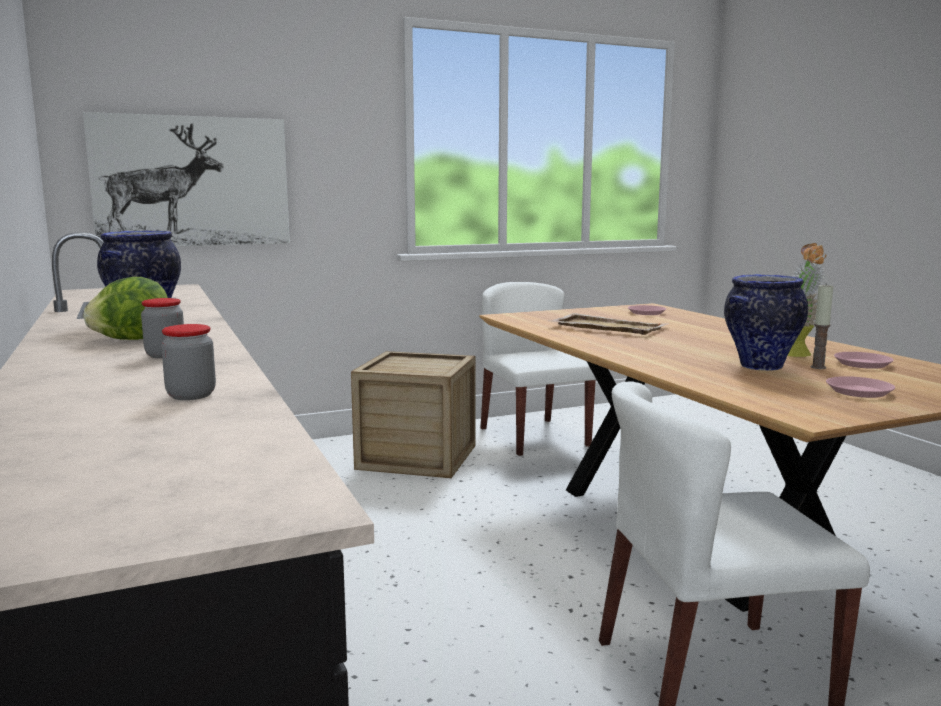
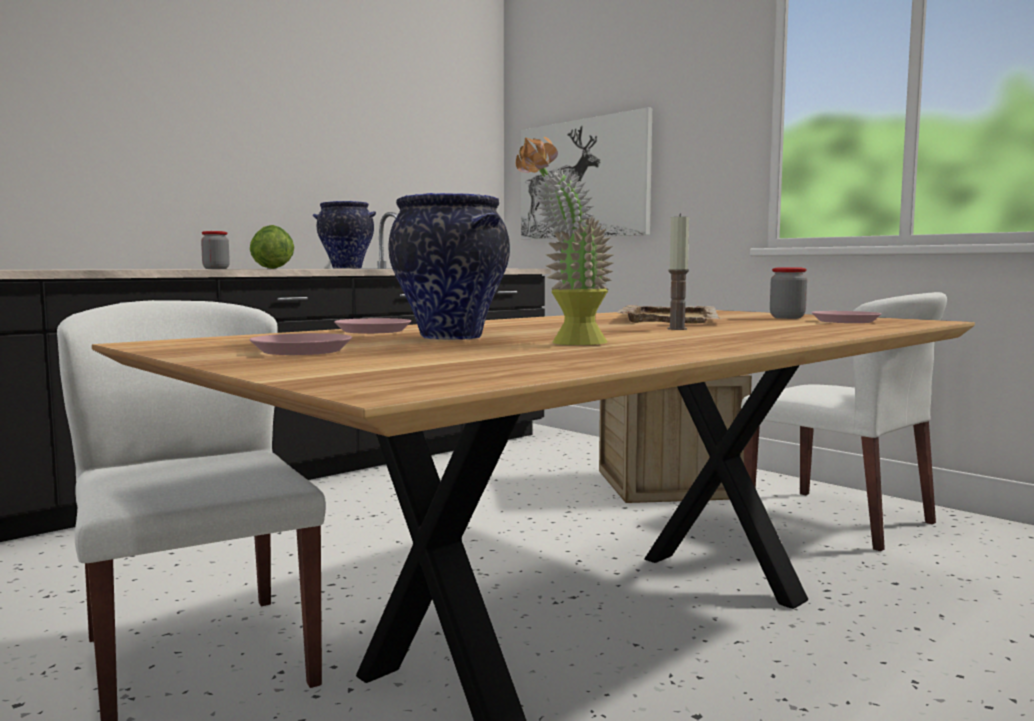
camera: 70 degrees right, 5 degrees down
(191, 395) = (91, 269): jar -> jar (787, 317)
(533, 436) = (839, 519): white chair -> white chair turned 90 degrees clockwise
(818, 367) = (472, 346): candle -> candle (677, 329)
(862, 364) = (529, 354): pink plate -> pink plate (373, 331)

